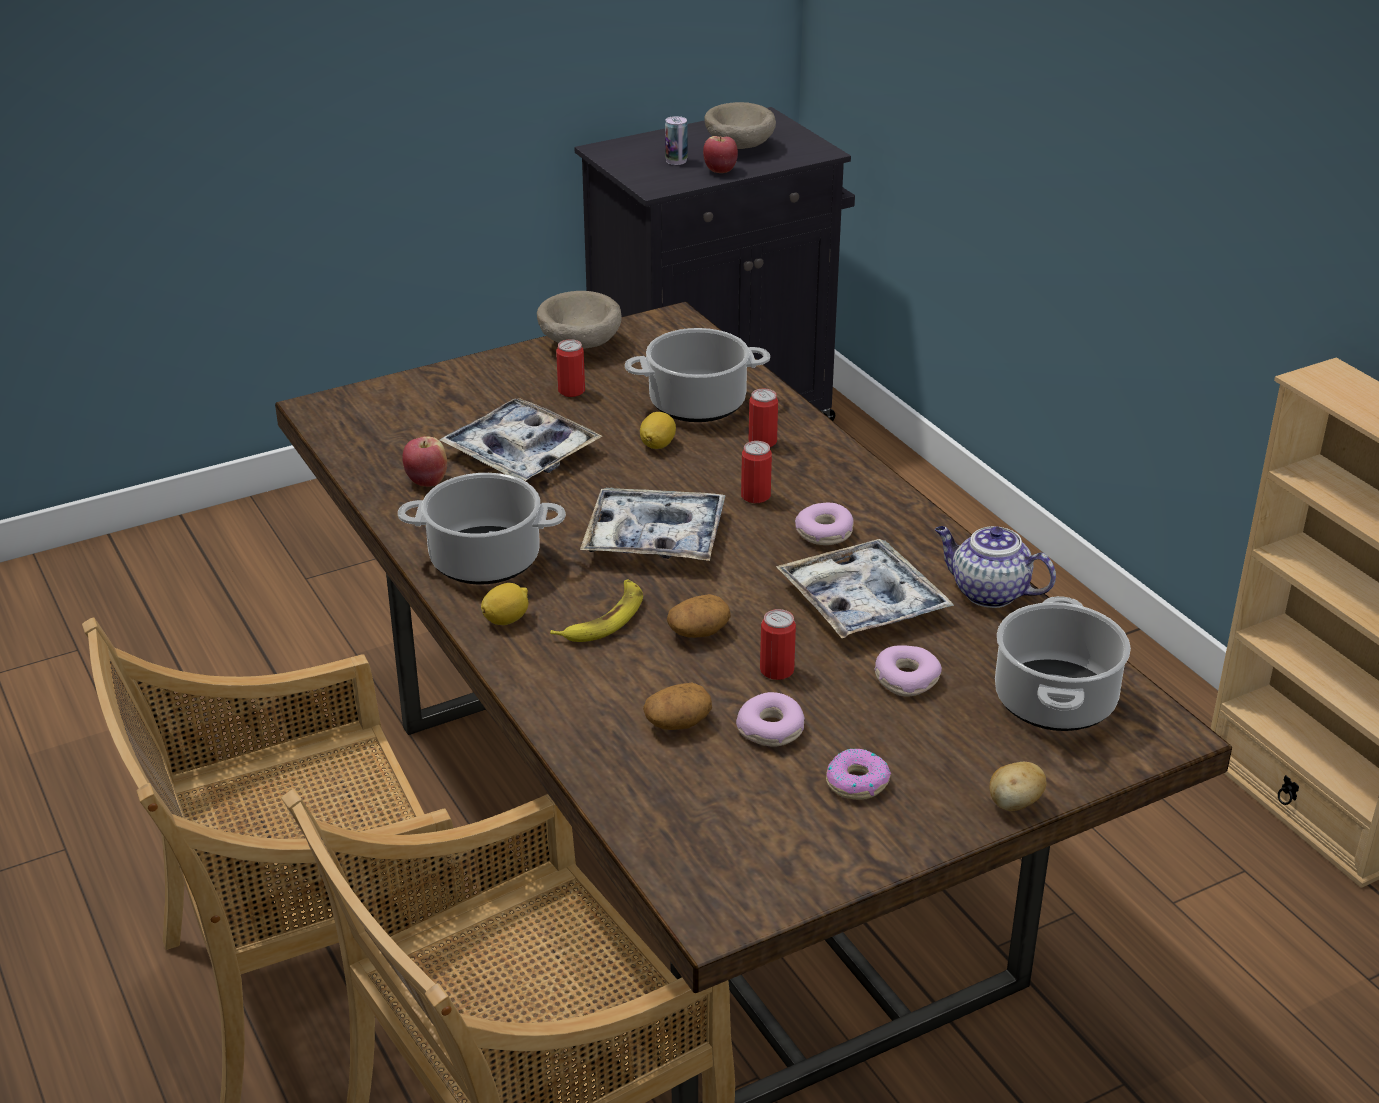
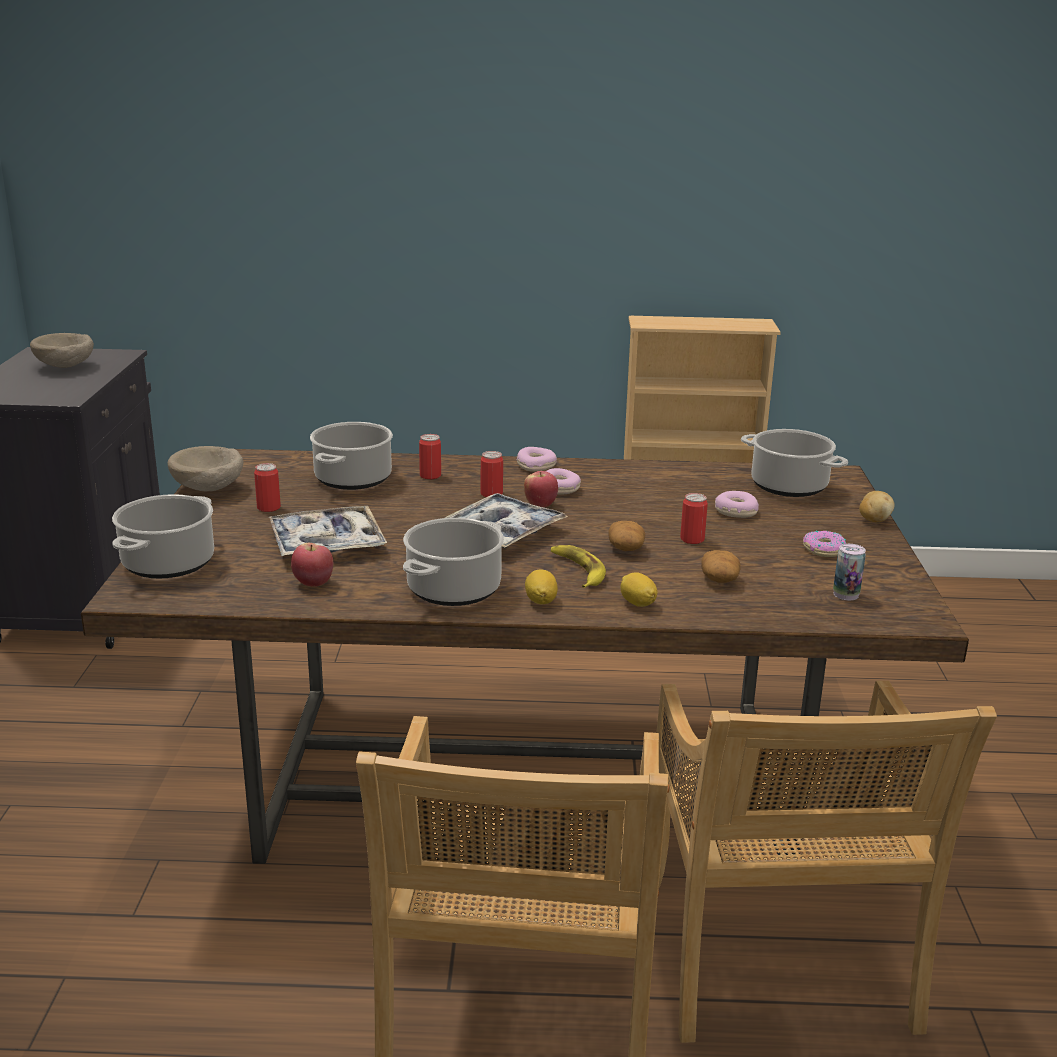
camera: 60 degrees left, 10 degrees down
(400, 397) = (168, 563): none -> cooking pot
(657, 444) = (386, 502): lemon -> lemon (637, 603)
(676, 161) = (42, 385): can -> can (846, 594)
(720, 171) = (87, 379): apple -> apple (540, 505)
(771, 729) = (752, 557): donut -> donut (536, 466)
(862, 602) = (645, 500): tray -> none
(988, 592) = (671, 471): teapot -> none

